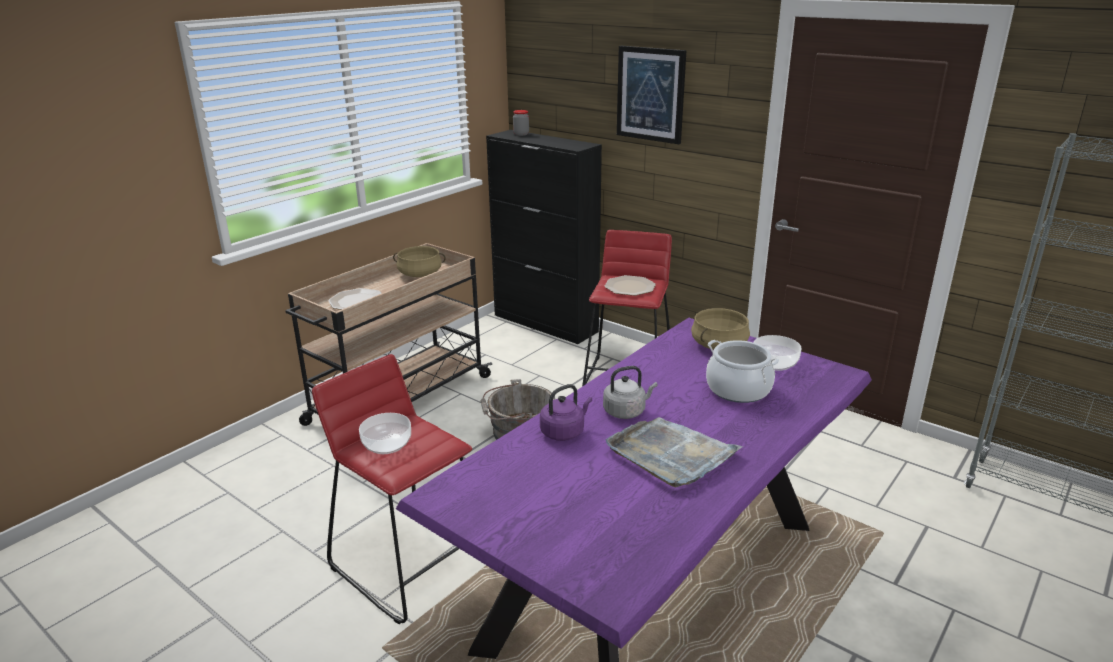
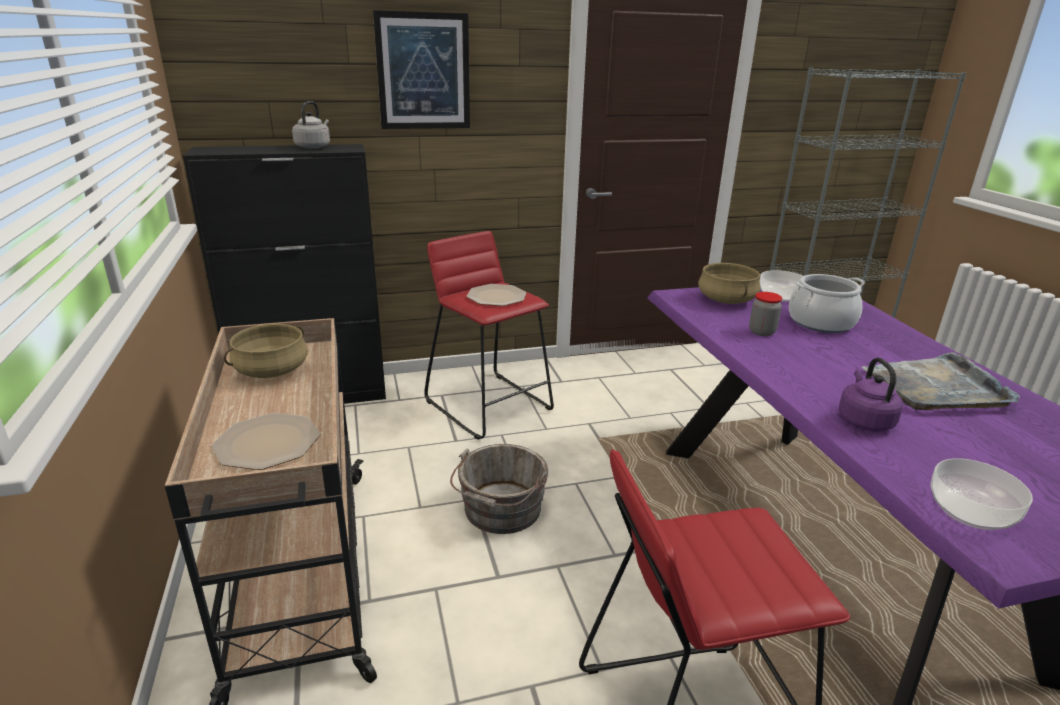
camera: 55 degrees left, 0 degrees up
(387, 444) = (726, 572): bowl -> bowl (972, 511)
(521, 134) = (230, 148): jar -> jar (761, 332)
(626, 411) = (834, 377): grey kettle -> grey kettle (314, 147)

